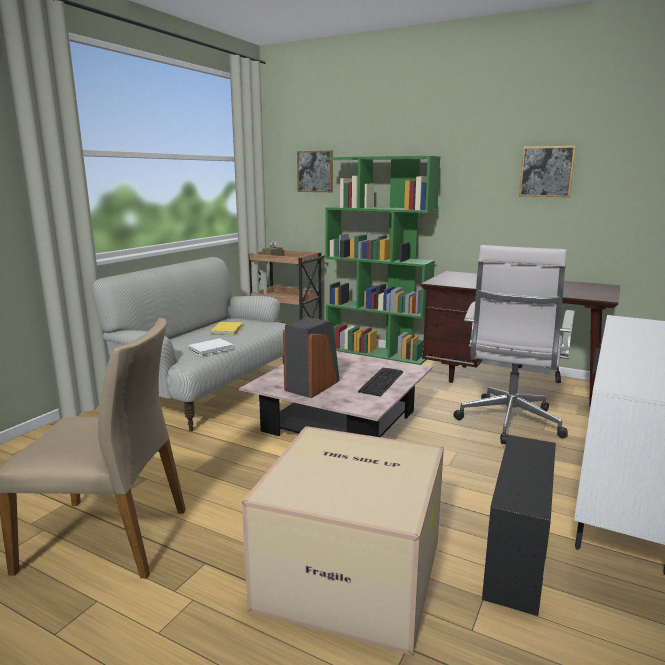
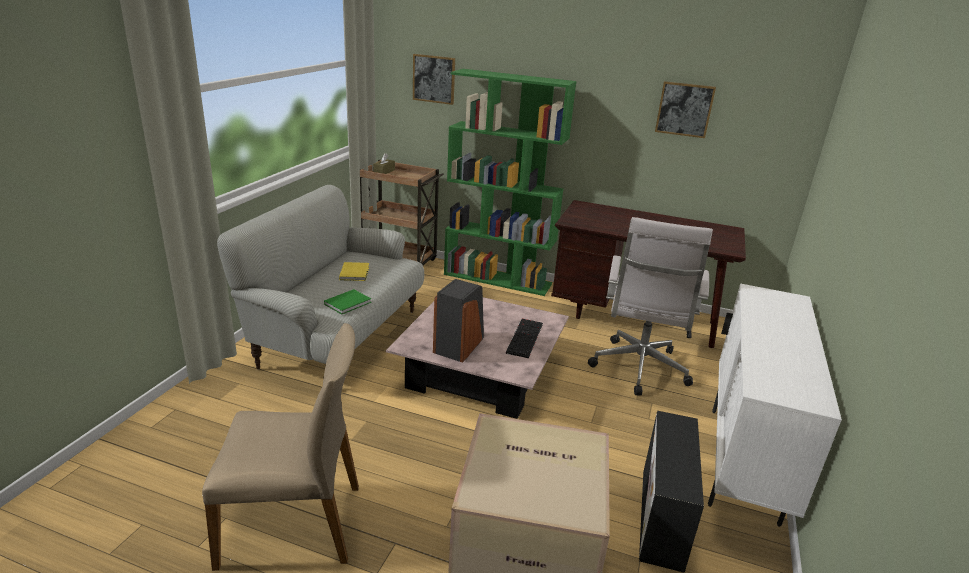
camera: 10 degrees left, 10 degrees up
(212, 348) = (349, 303): white book -> green book

